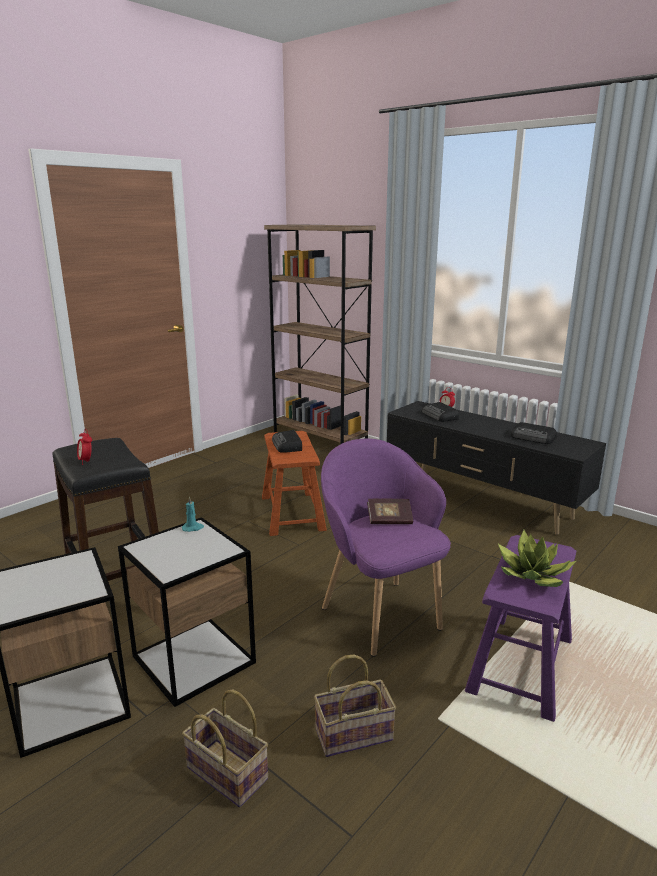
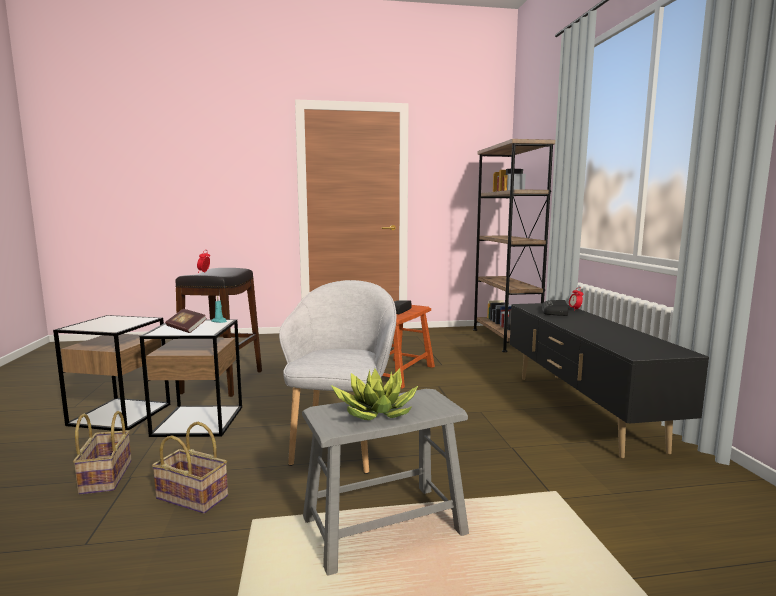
camera: 40 degrees right, 10 degrees down
(380, 614) = (342, 445): purple armchair -> grey armchair
(389, 520) = (351, 353): book -> book (186, 329)
(521, 664) = (384, 525): purple stool -> grey stool
(533, 438) = (618, 337): radio -> none

